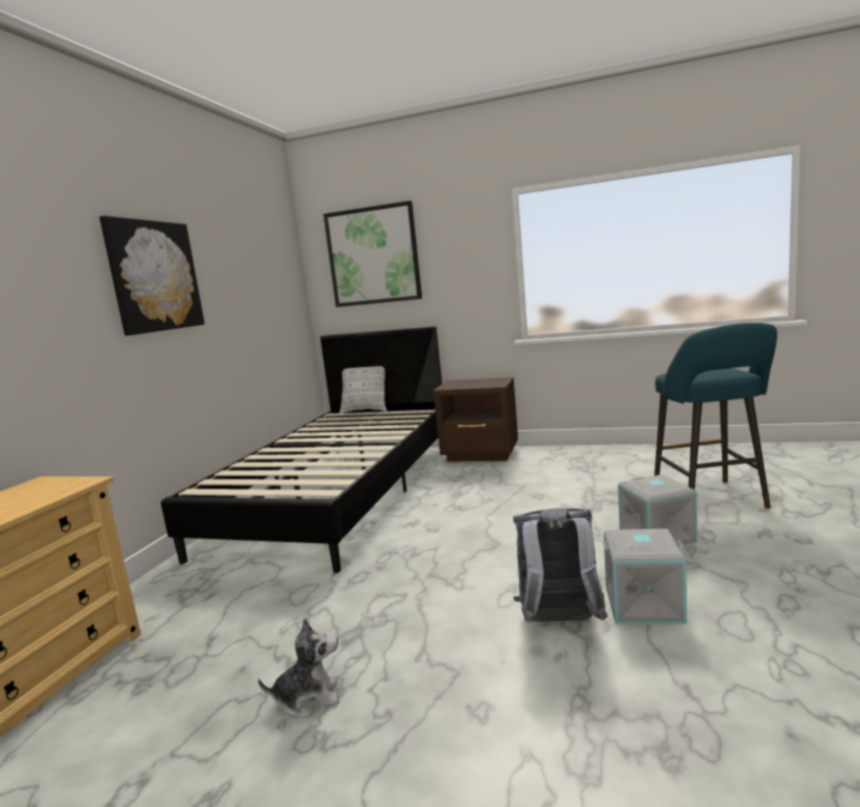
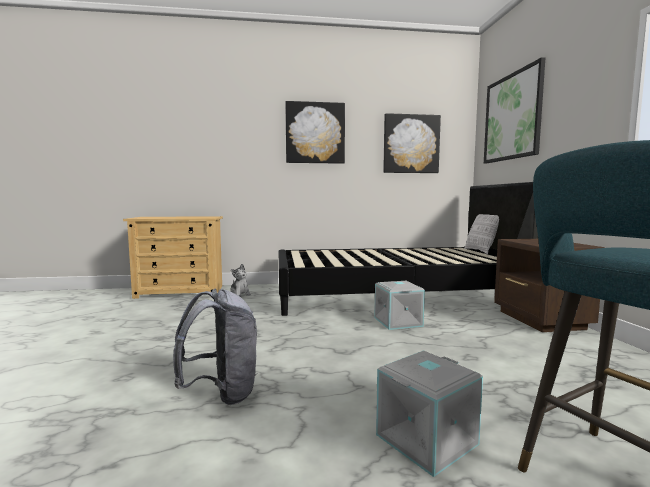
camera: 65 degrees right, 5 degrees down
(259, 286) = (411, 144): none -> picture
(308, 698) = (155, 334): plush toy -> plush toy (240, 294)
(644, 603) = (259, 435): grey storage box -> grey storage box (399, 322)

